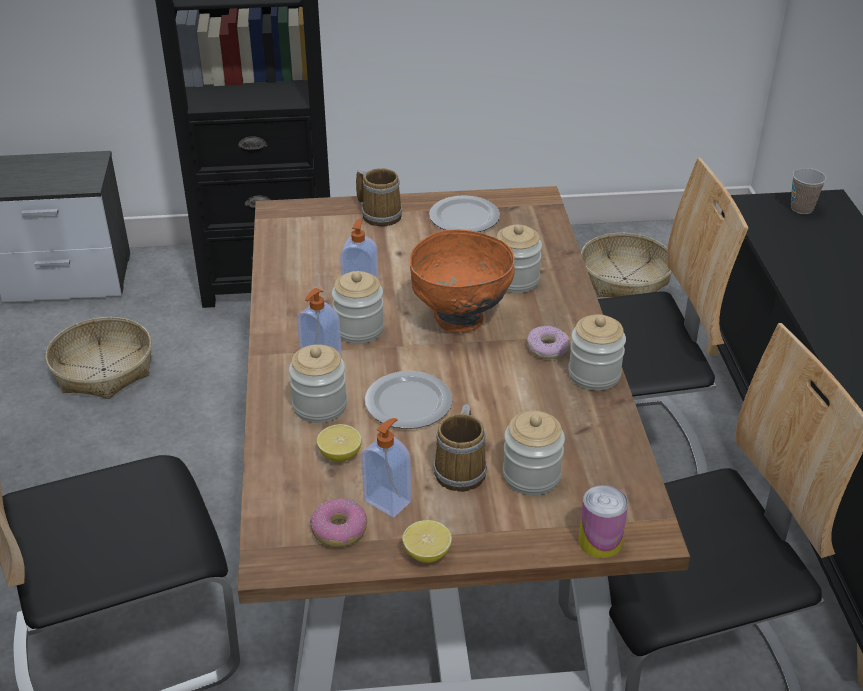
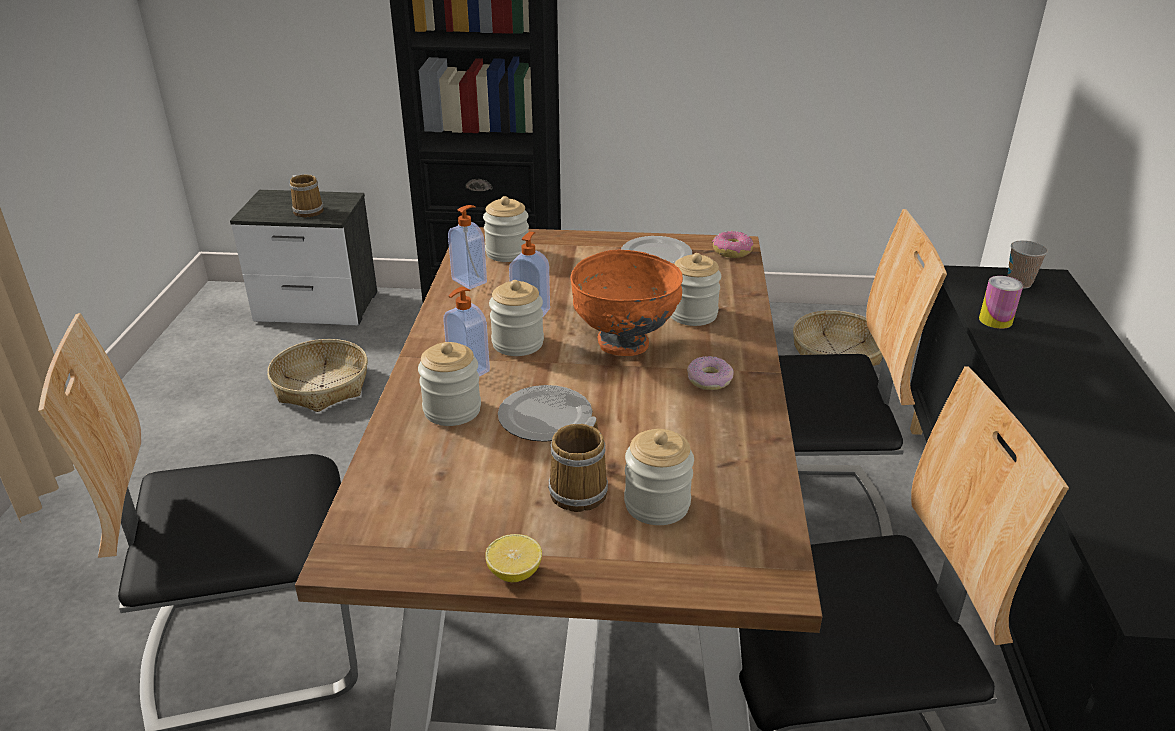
camera: 10 degrees right, 5 degrees down
(339, 530) = (427, 536): donut -> donut (732, 251)
(340, 454) = (456, 459): lemon -> none
(380, 214) = (573, 246): mug -> mug (308, 210)
(388, 500) = (491, 511): soap dispenser -> soap dispenser (470, 281)
(594, 374) = (754, 410): jar -> jar (507, 253)
(600, 541) = (717, 585): can -> can (995, 320)

